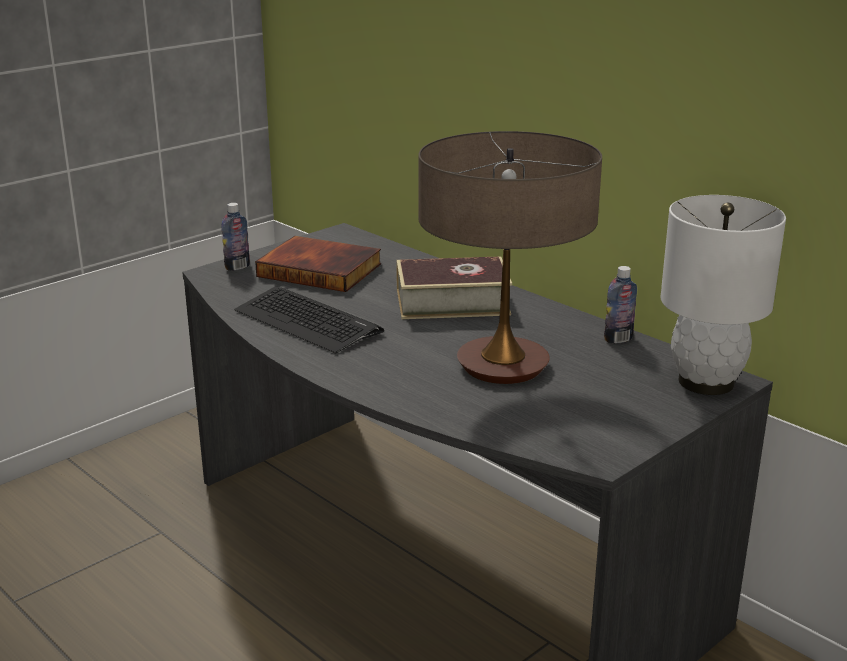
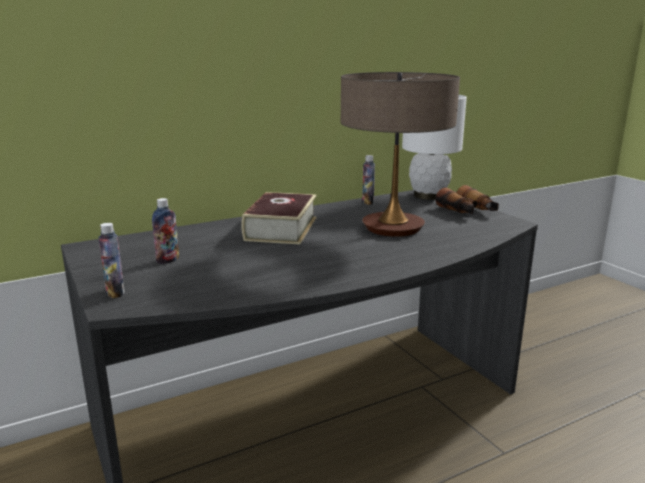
camera: 75 degrees left, 5 degrees down
(307, 321) = (280, 273): keyboard -> none
(321, 269) = (168, 260): book -> bottle
(634, 418) = (468, 211): none -> binoculars

